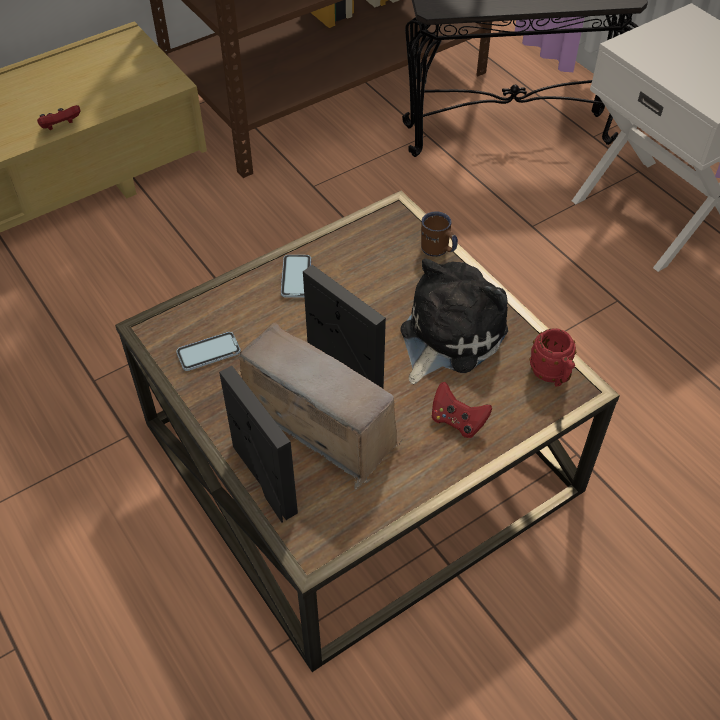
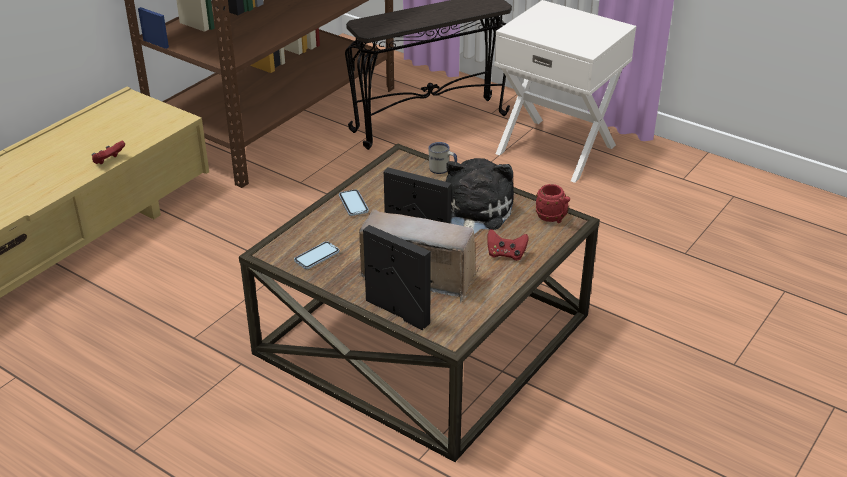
camera: 20 degrees left, 15 degrees down
(438, 250) = (442, 170): brown mug -> white mug

